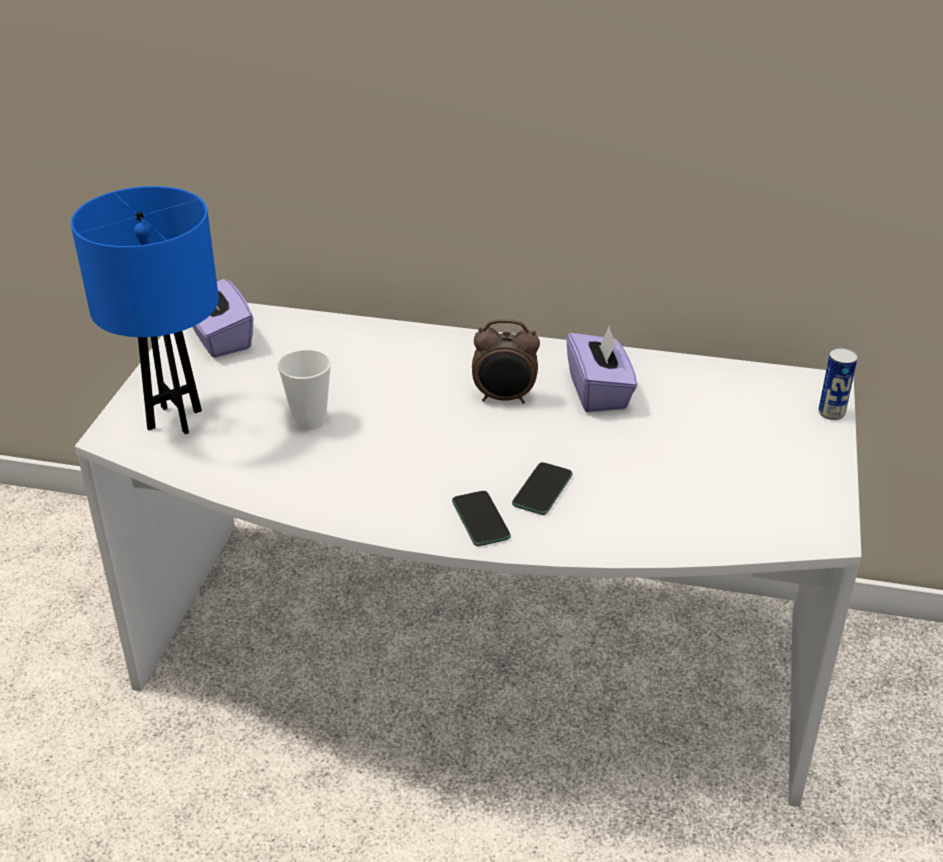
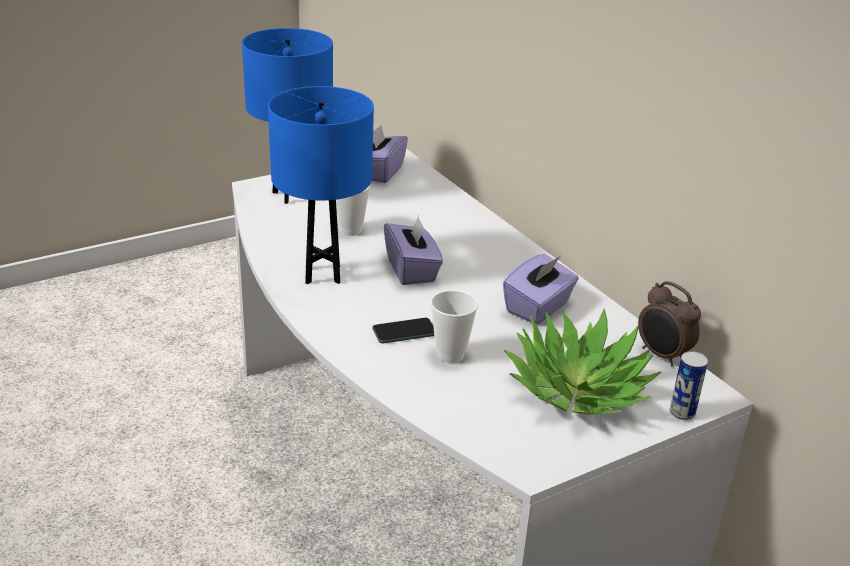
camera: 45 degrees right, 5 degrees down
(372, 485) = (323, 275): none -> blue table lamp
(440, 425) = (412, 270): none -> purple tissue box
(480, 519) = (344, 323): phone -> none
(504, 398) = (474, 278): alarm clock -> alarm clock (662, 355)
(613, 483) = (450, 354): none -> cup
(745, 445) = (578, 389): none -> potted plant

